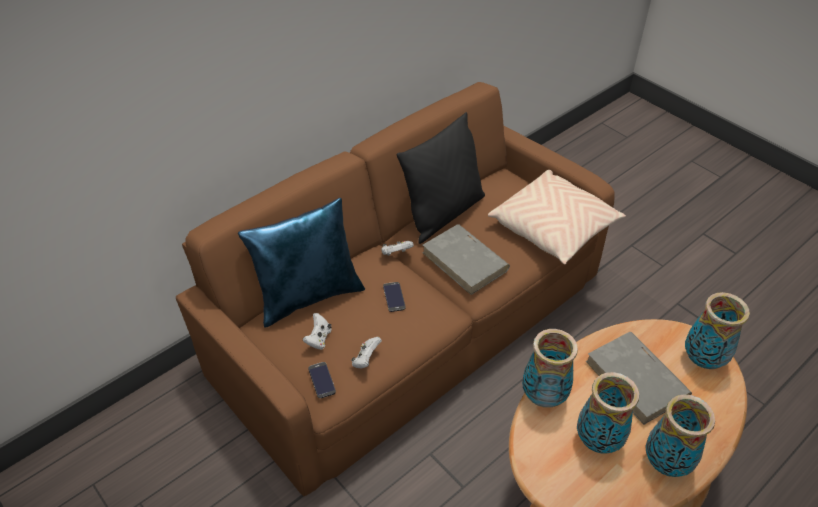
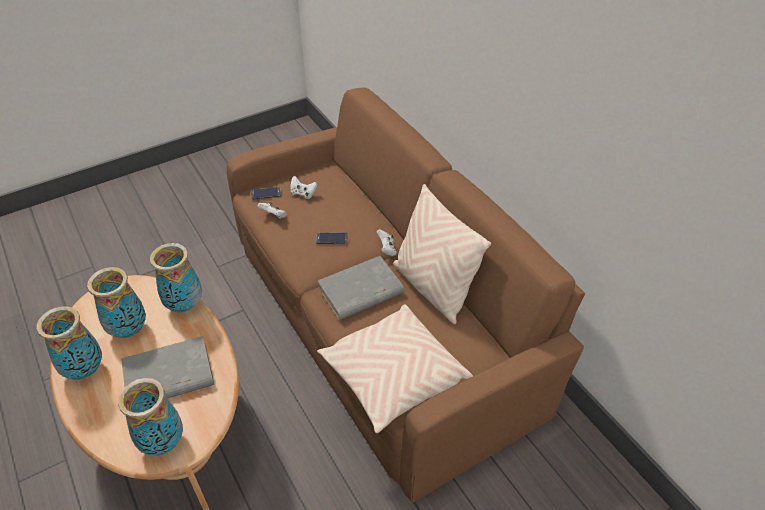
camera: 100 degrees right, 0 degrees up
(309, 296) = (349, 192): blue pillow -> none
(443, 214) = (432, 288): black pillow -> beige pillow

